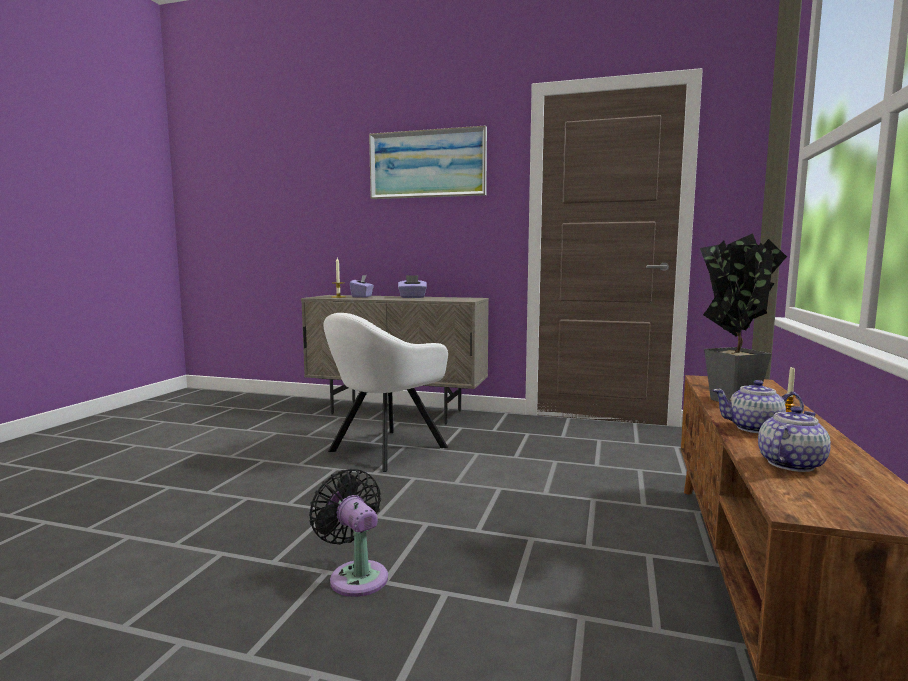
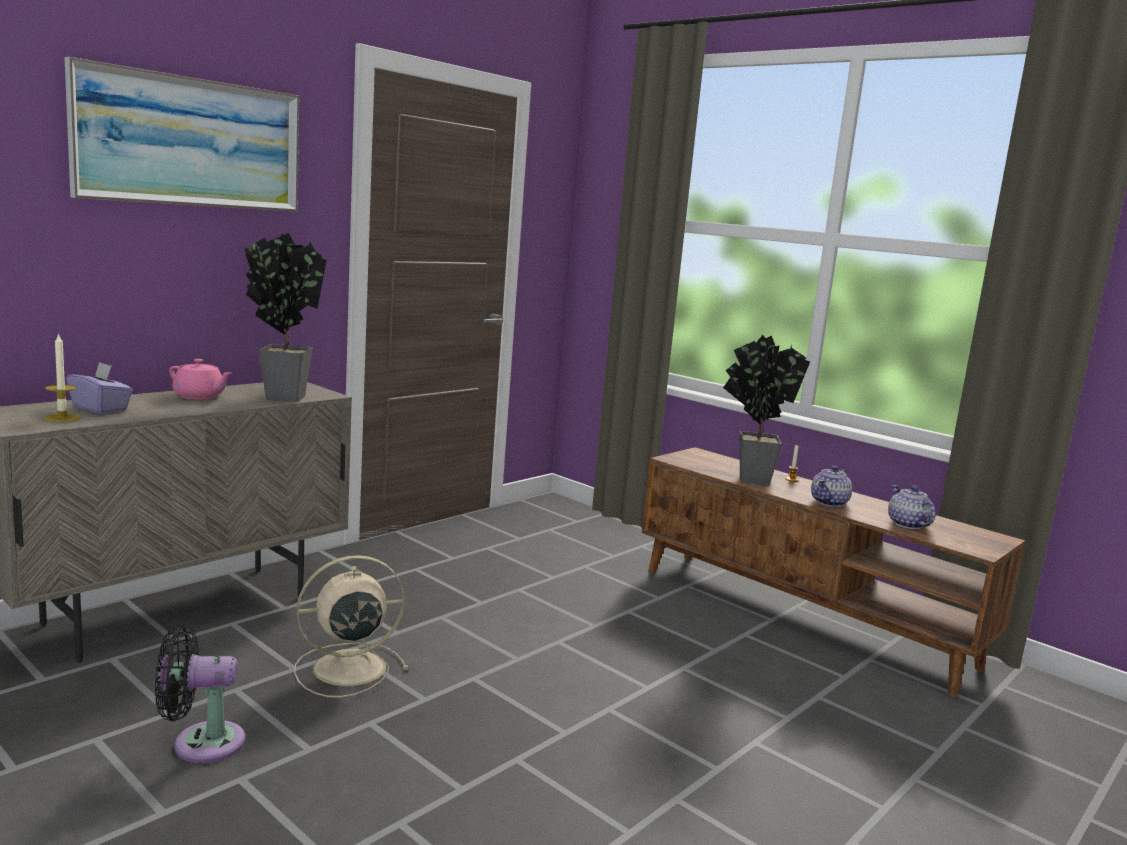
camera: 65 degrees left, 5 degrees up
(356, 576) = (697, 782): black fan -> black fan (201, 743)
(384, 450) = (346, 668): white armchair -> beige fan
(412, 297) = (200, 396): purple tissue box -> pink teapot
(443, 299) = (280, 396): none -> potted plant

